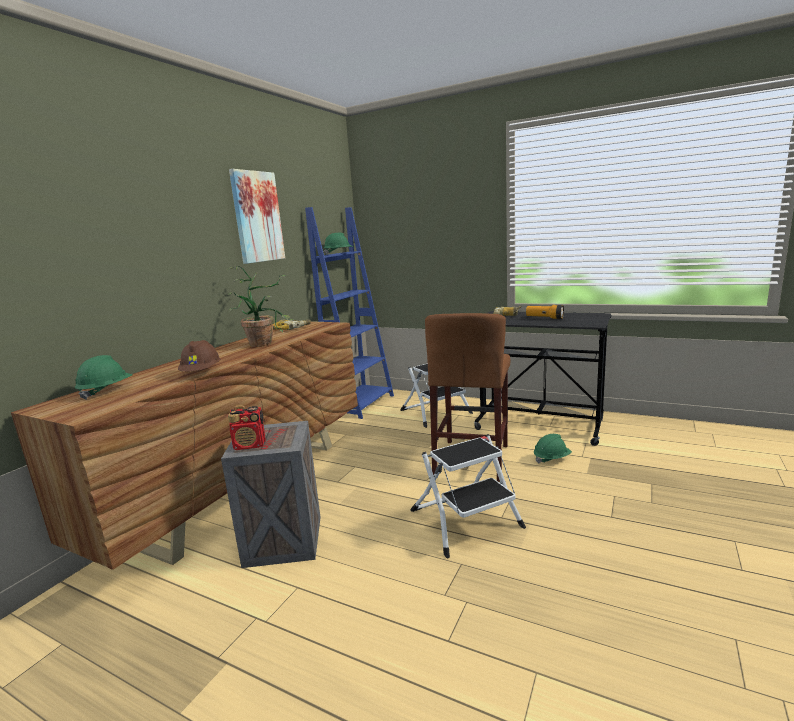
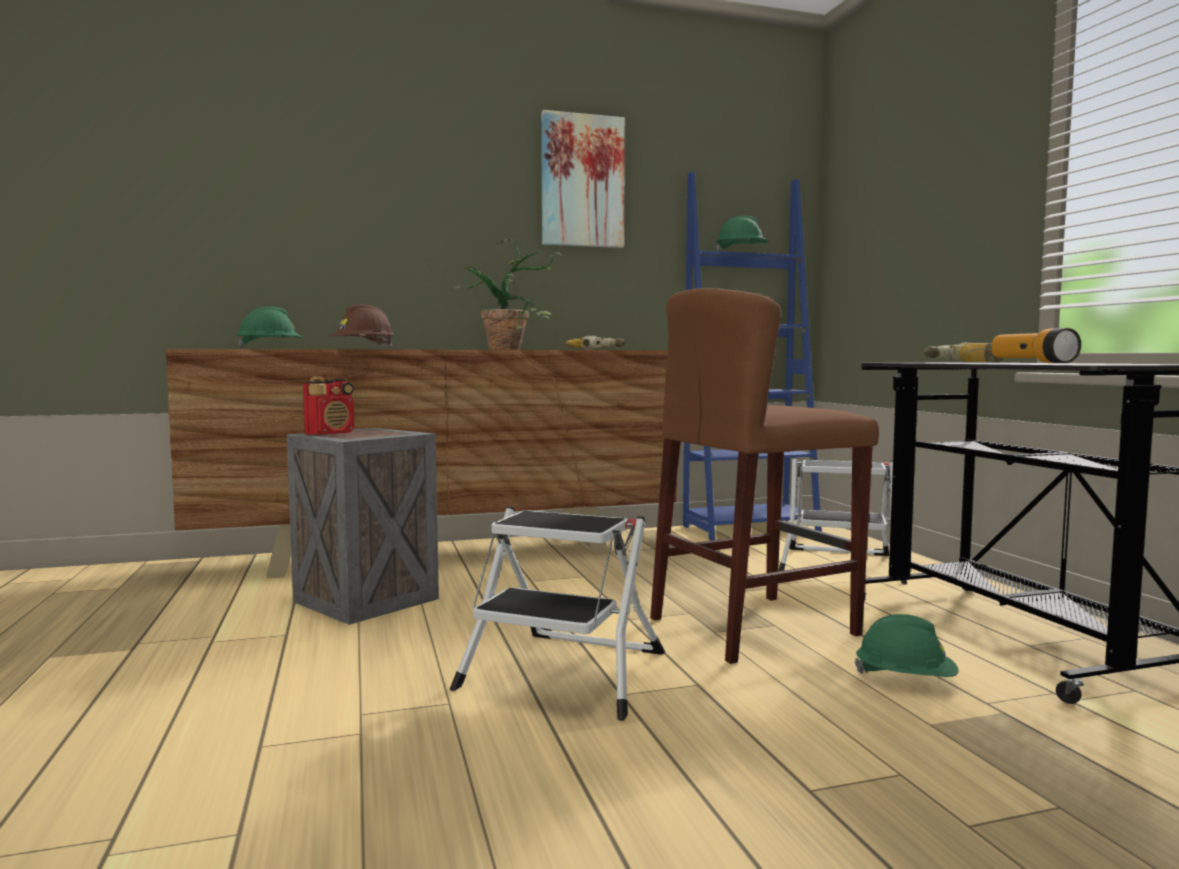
camera: 45 degrees right, 10 degrees down
(250, 445) = (331, 433): radio -> radio turned 90 degrees counterclockwise

